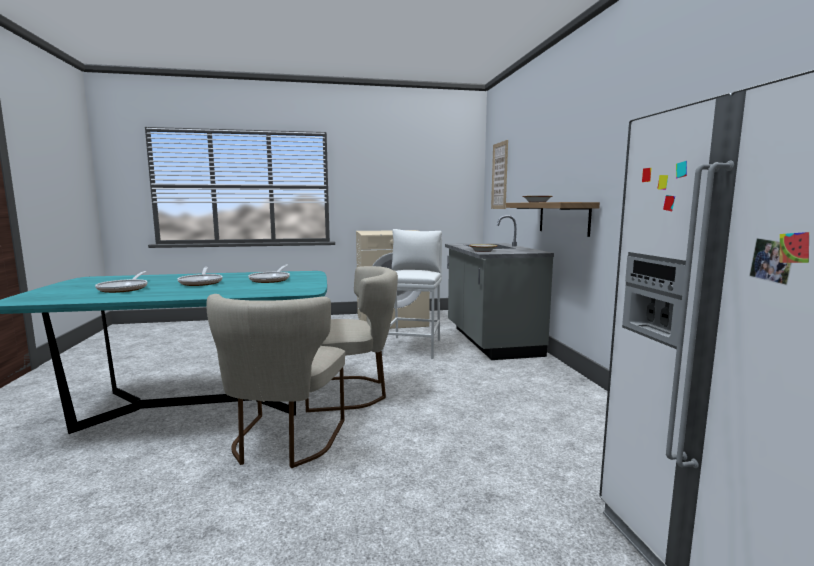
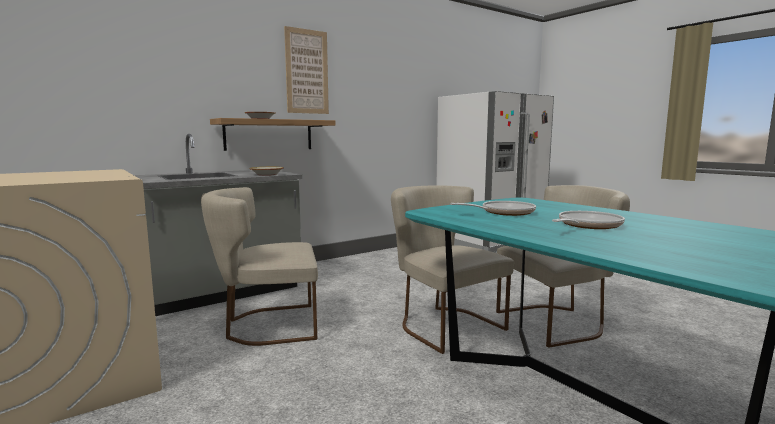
camera: 115 degrees left, 0 degrees up
(125, 288) = (705, 238): frying pan -> none
(413, 347) = (267, 326): white stool -> beige chair
(499, 176) = (61, 70): picture -> picture (307, 72)

